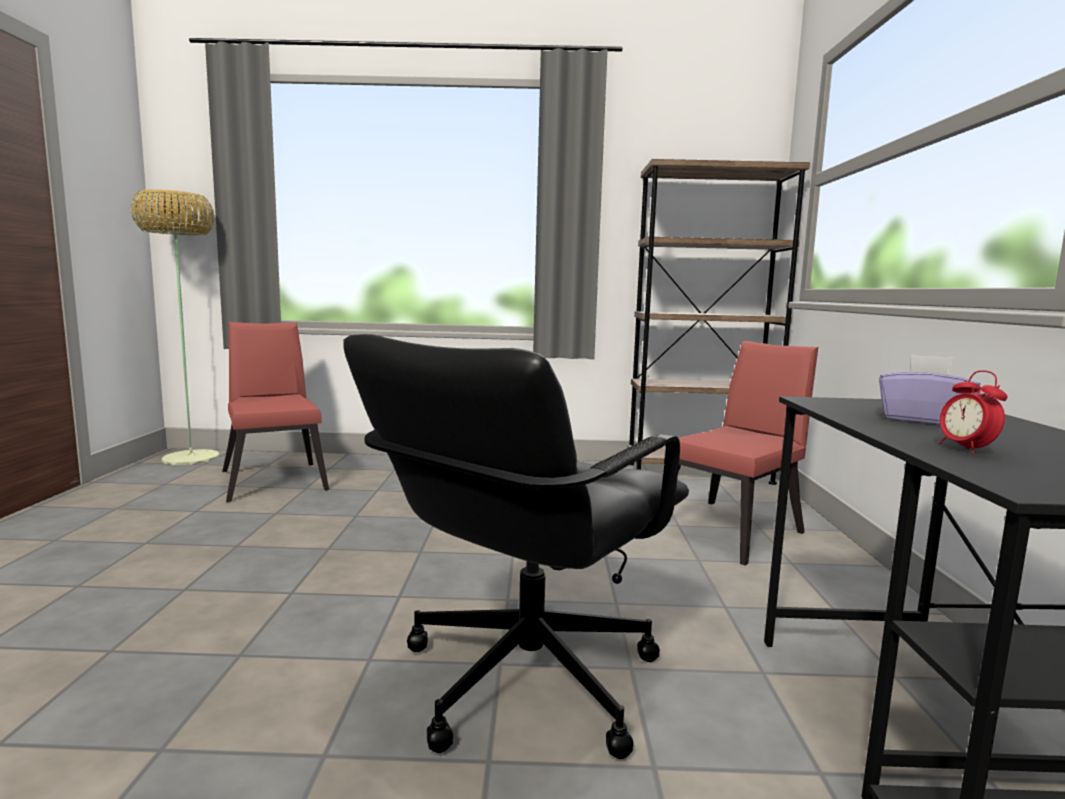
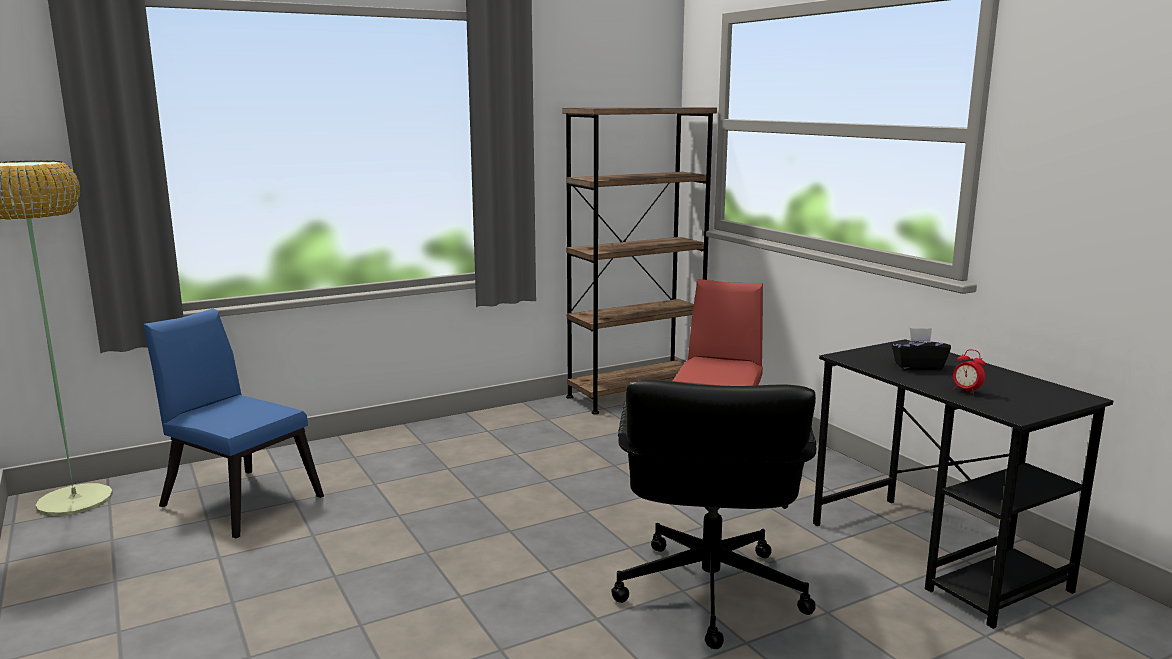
camera: 30 degrees left, 5 degrees up
(275, 478) = (238, 499): red chair -> blue chair
(922, 419) = (918, 366): purple tissue box -> black tissue box

